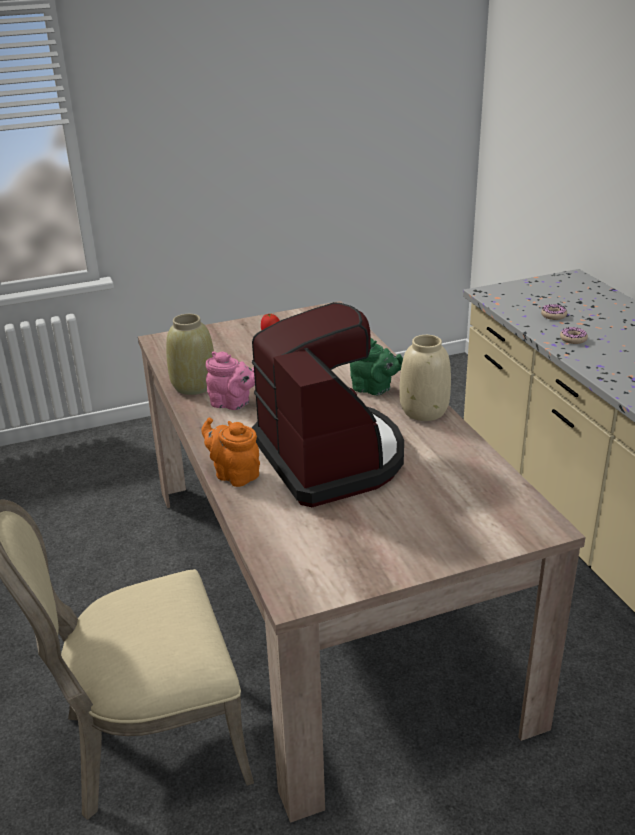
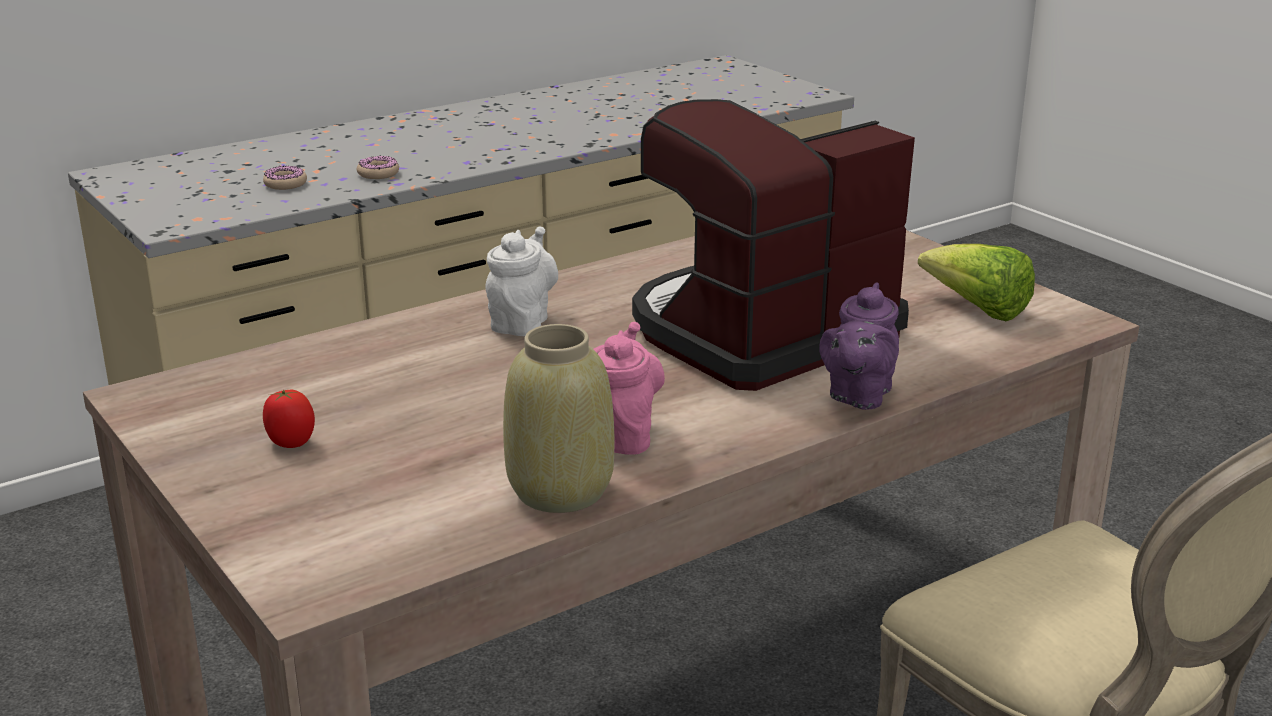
camera: 105 degrees left, 5 degrees down
(234, 474) = (858, 396): orange teapot -> purple teapot
(332, 550) = (977, 310): none -> lettuce
(374, 389) = (522, 322): green teapot -> white teapot
(424, 411) = (584, 283): beige vase -> none

